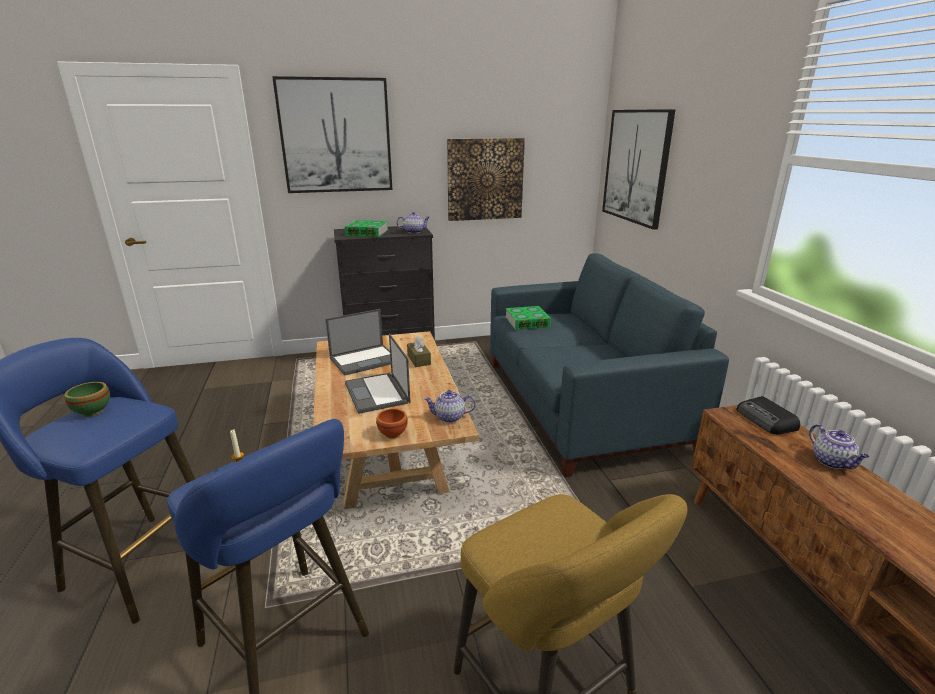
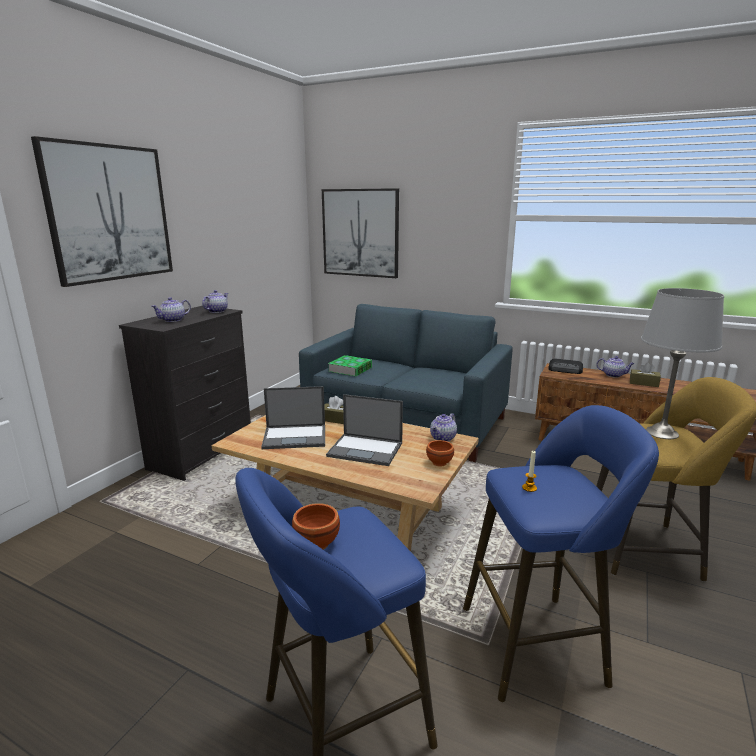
camera: 50 degrees left, 5 degrees down
(93, 412) = (318, 543): green bowl -> brown bowl
(365, 359) = (295, 437): laptop -> laptop turned 75 degrees clockwise
(367, 232) = (173, 320): book -> teapot
(485, 179) = (241, 254): picture -> none
(567, 539) = (661, 433): none -> grey table lamp
(857, 497) = (643, 383): none -> brown tissue box

